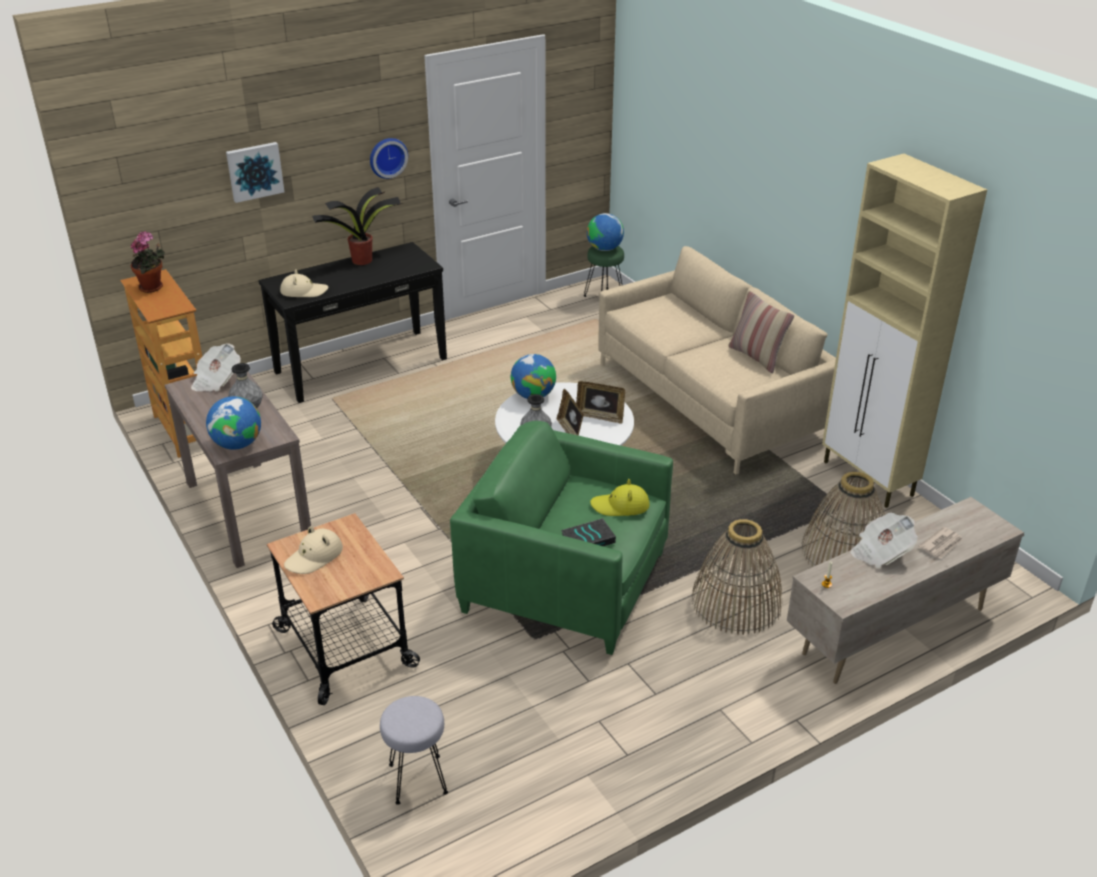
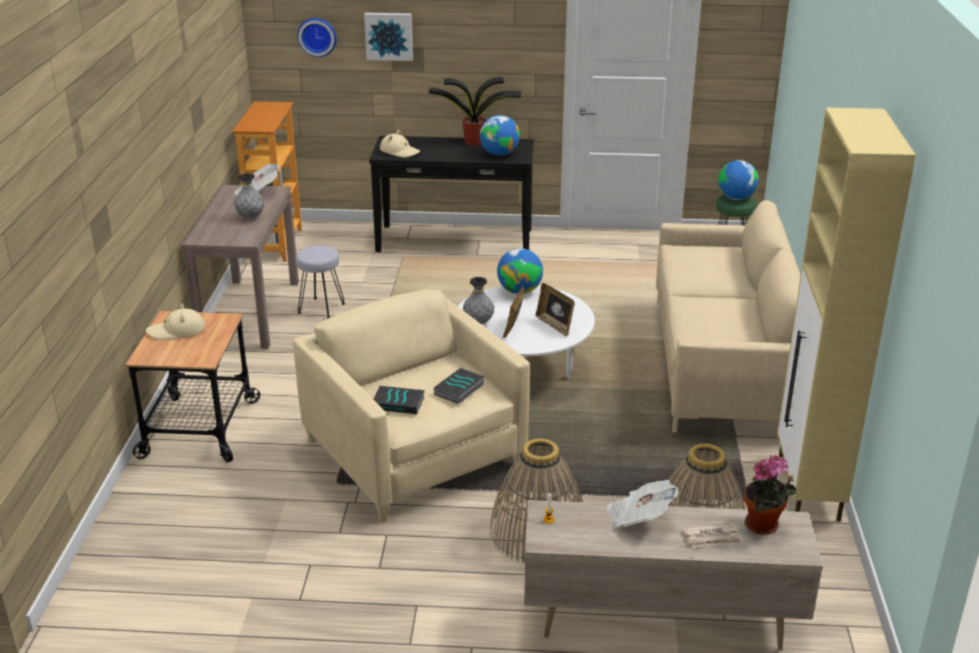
camera: 35 degrees right, 5 degrees down
(153, 287) = (267, 111): potted plant -> potted plant (764, 526)
(237, 444) = (213, 236): globe -> globe (499, 154)
(387, 157) = (518, 51): wall clock -> wall clock (317, 36)
(417, 779) = (135, 537): grey stool -> grey stool (321, 308)
(566, 582) = (414, 453): green armchair -> beige armchair
(620, 506) = (460, 390): yellow hat -> book
(757, 357) = (752, 321): pillow -> none

